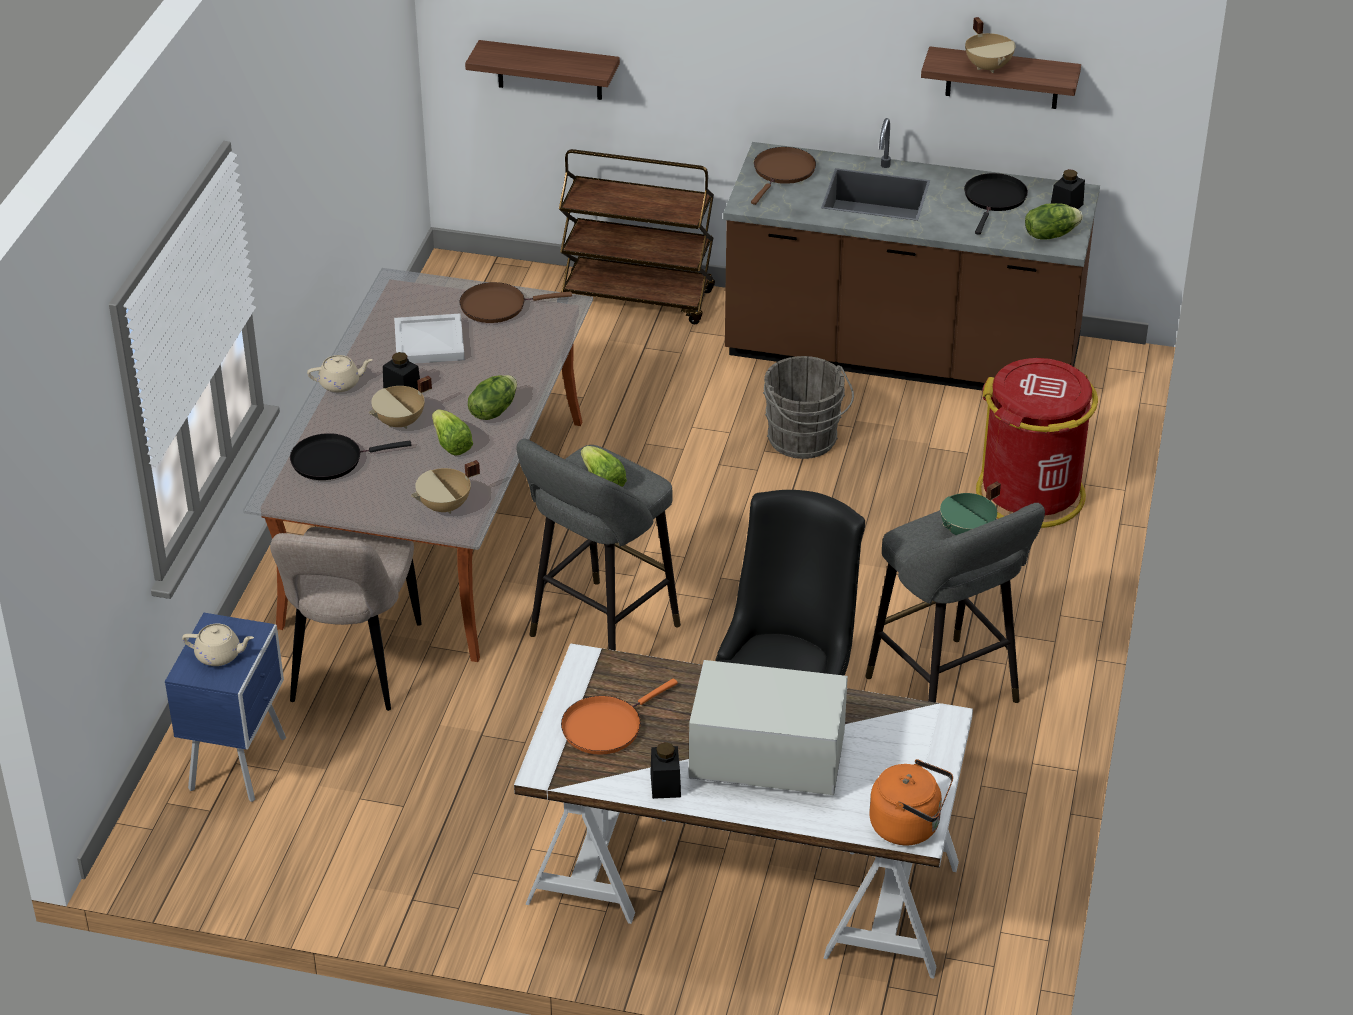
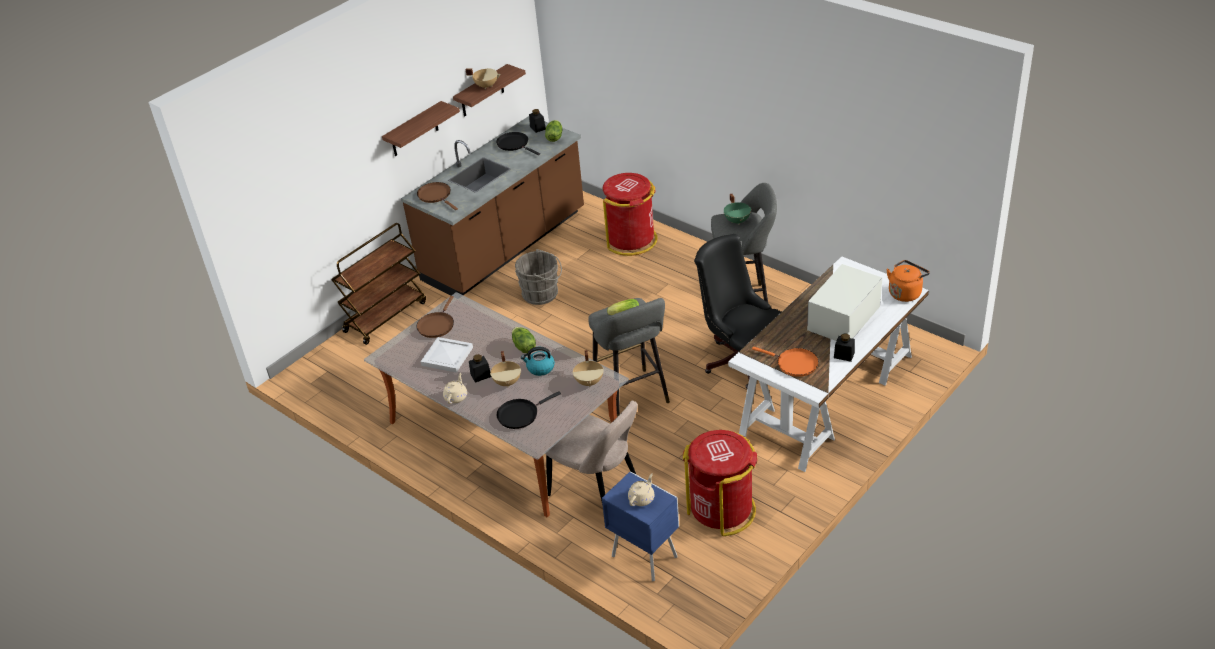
camera: 60 degrees left, 0 degrees up
(331, 460) = (520, 414): black frying pan -> black frying pan turned 45 degrees clockwise
(383, 824) = (722, 509): none -> red trash can
(451, 444) = (540, 368): lettuce -> kettle
(549, 70) = (301, 231): shelf -> shelf (414, 130)
(605, 726) = (794, 364): orange frying pan -> orange frying pan turned 45 degrees counterclockwise

